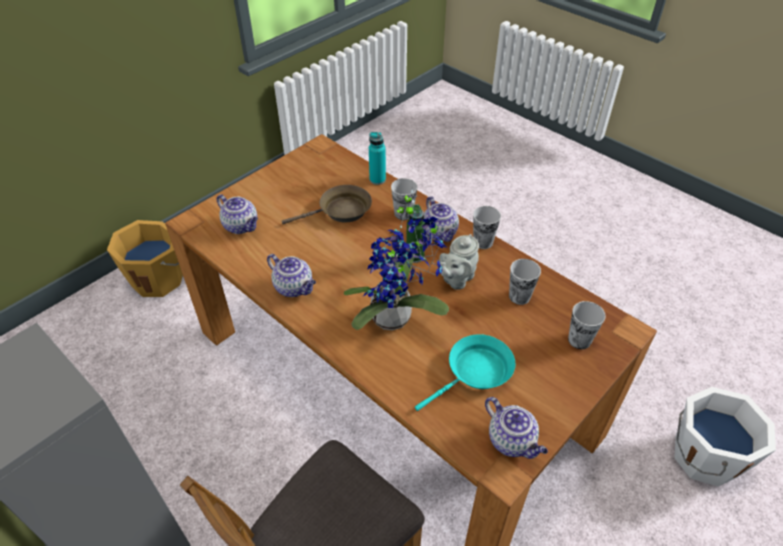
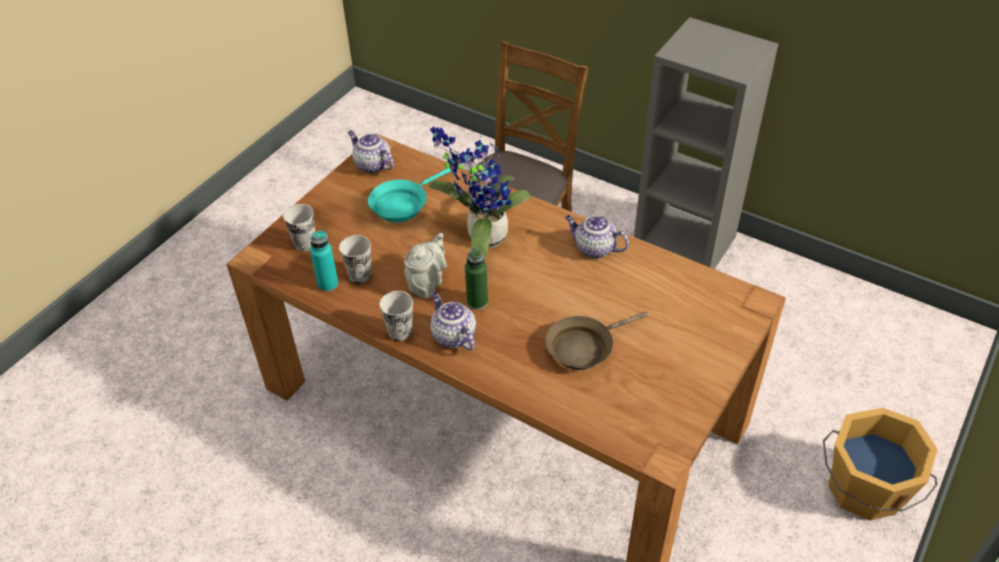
camera: 170 degrees right, 0 degrees up
(241, 226) = (692, 307): teapot -> none
(377, 179) = (554, 406): turquoise bottle -> turquoise bottle (328, 284)
(403, 213) = (503, 356): cup -> none
(703, 456) = (169, 386): white bucket -> none

